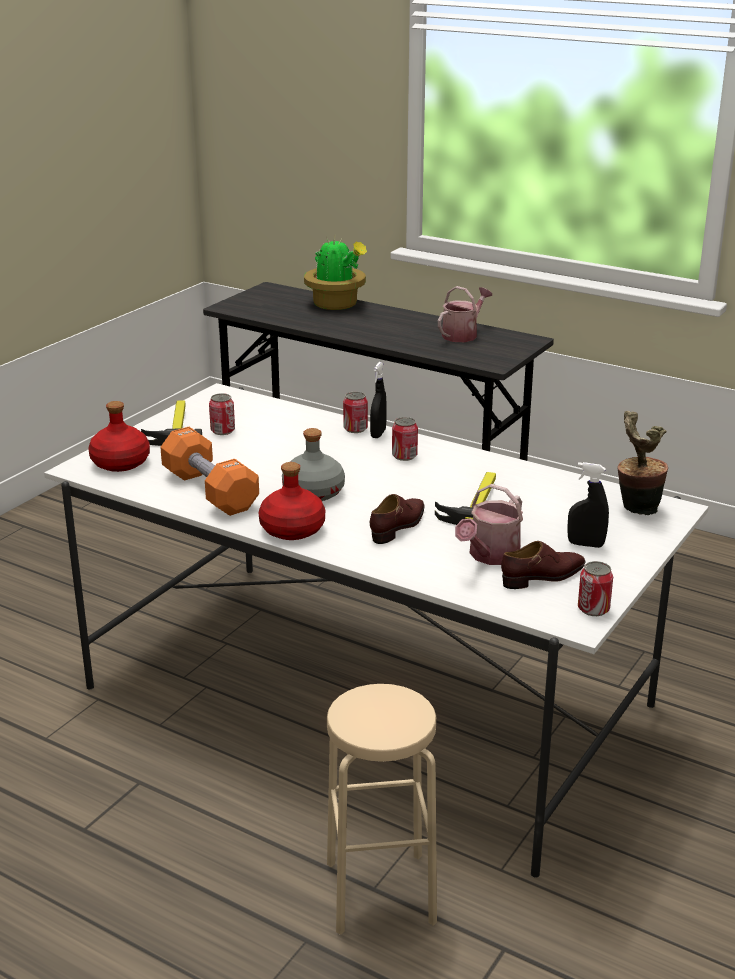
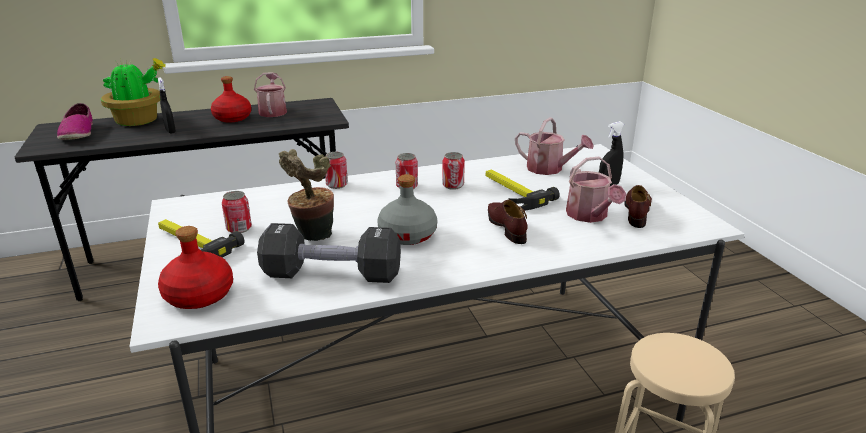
camera: 50 degrees left, 0 degrees up
(210, 491) = (332, 274): orange dumbbell -> black dumbbell
(275, 301) = (78, 133): none -> shoe
(293, 529) = (454, 266): red bottle -> red bottle (233, 118)
(378, 434) = (359, 181): black spray bottle -> black spray bottle (170, 131)
(572, 502) = (549, 169): none -> watering can
(593, 609) = (694, 215): can -> can (453, 185)
(635, 509) = (580, 158): potted plant -> potted plant (312, 237)

